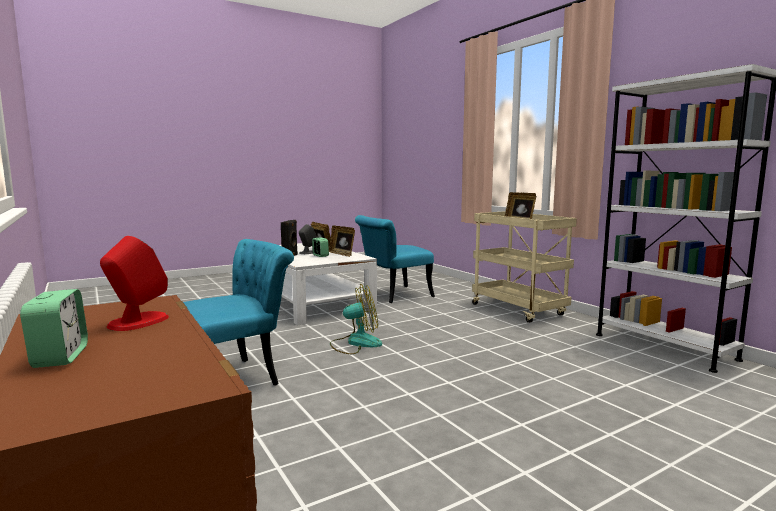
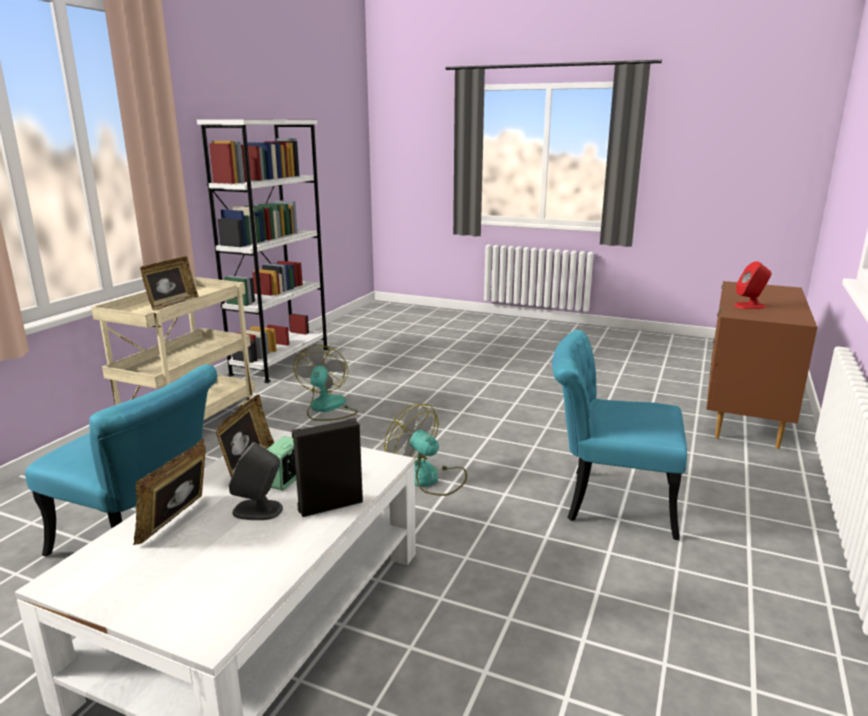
camera: 125 degrees left, 10 degrees up
(60, 357) = (783, 300): alarm clock -> none
(512, 341) = (327, 408): none -> fan

